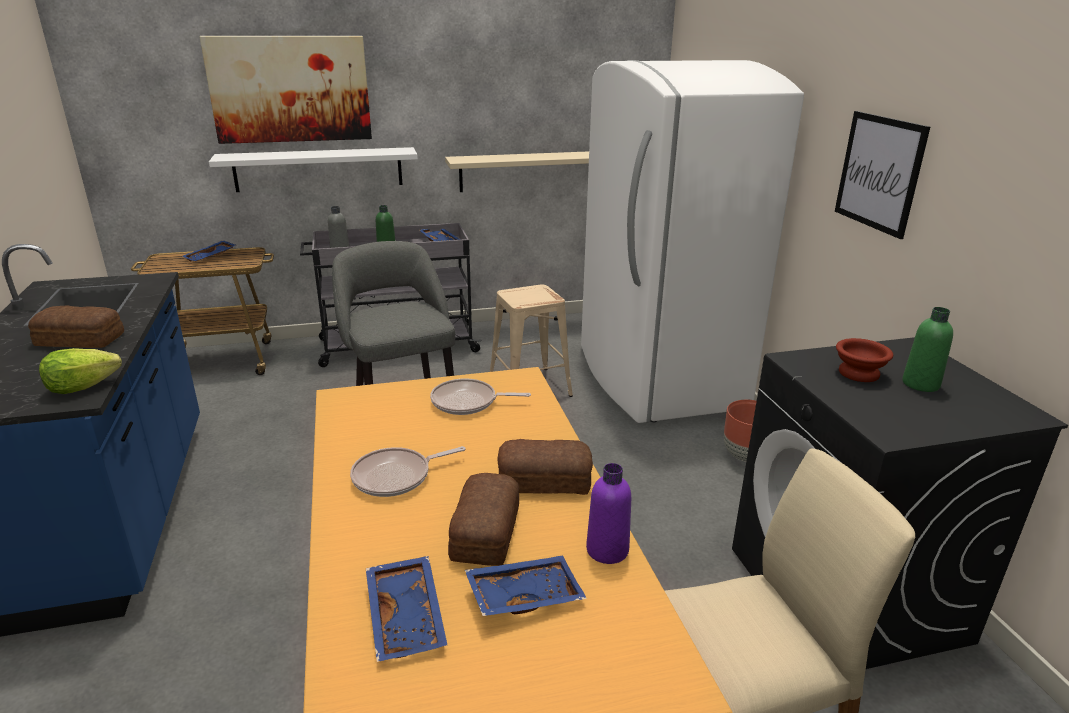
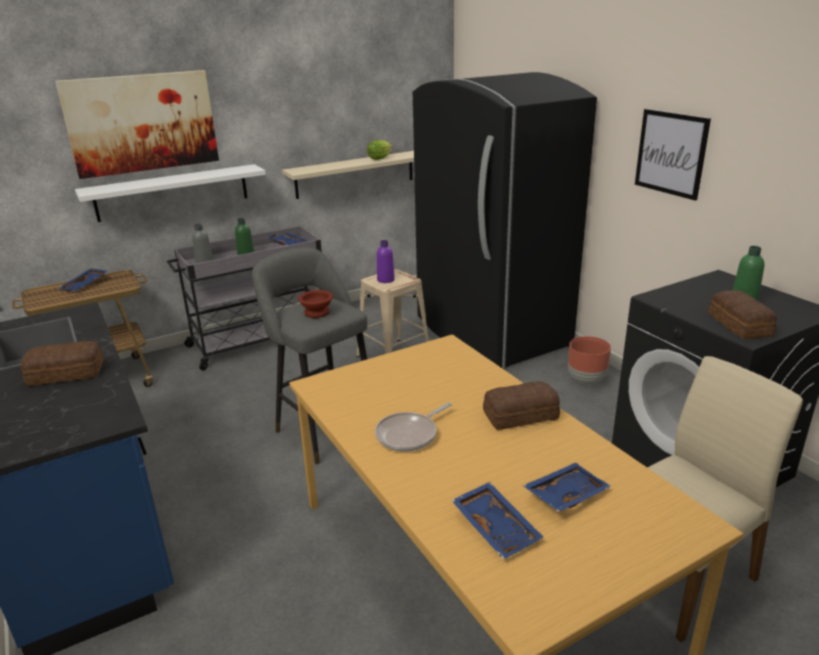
camera: 15 degrees left, 0 degrees up
(82, 387) = (112, 412): lettuce -> lettuce (379, 158)
(468, 402) = (420, 370): frying pan -> none
(483, 532) = (505, 460): bread -> bread (739, 325)
(607, 550) = (598, 453): purple bottle -> purple bottle (385, 280)
(656, 378) = (490, 333): white fridge -> black fridge
(860, 373) = (702, 300): brown bowl -> brown bowl (318, 312)

